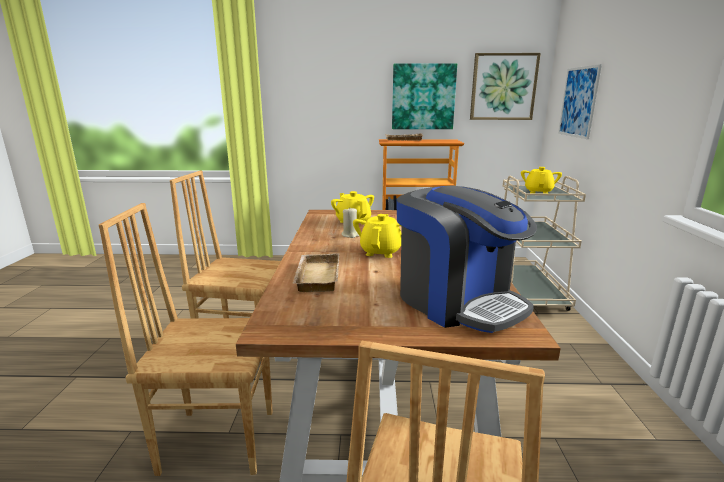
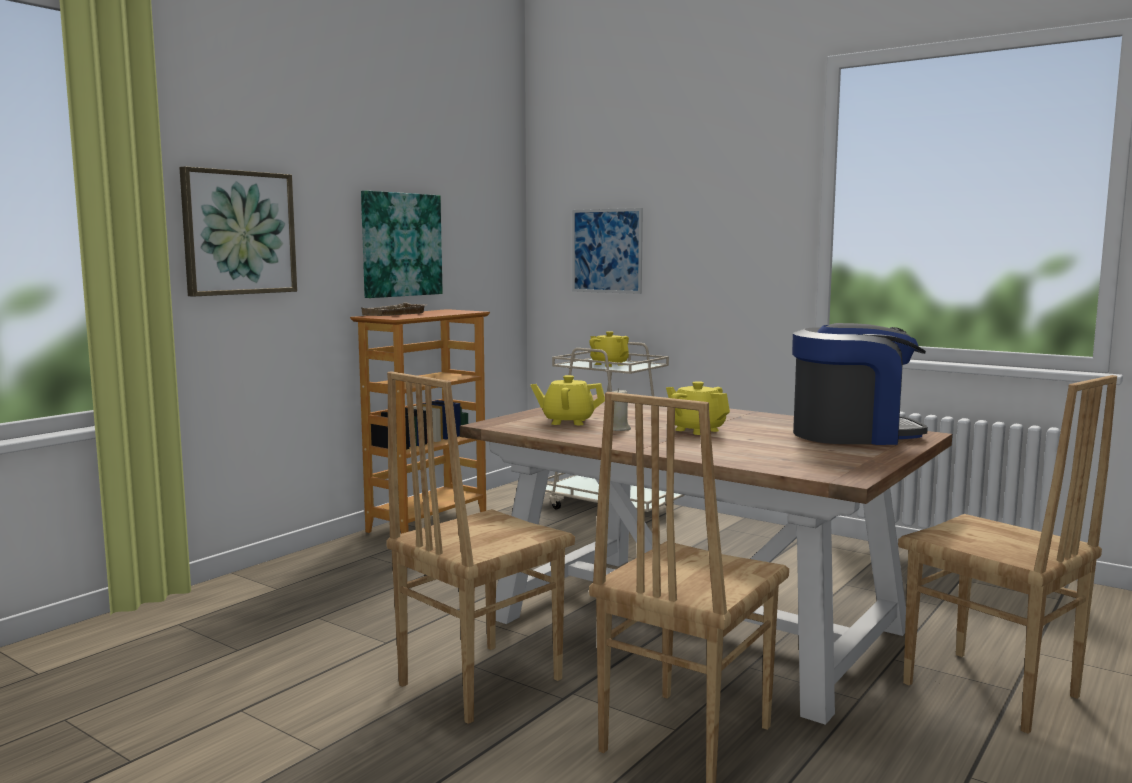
camera: 55 degrees left, 10 degrees down
(316, 276) = (736, 453): beige tray -> none
(503, 87) = (485, 231): picture -> picture (239, 233)

